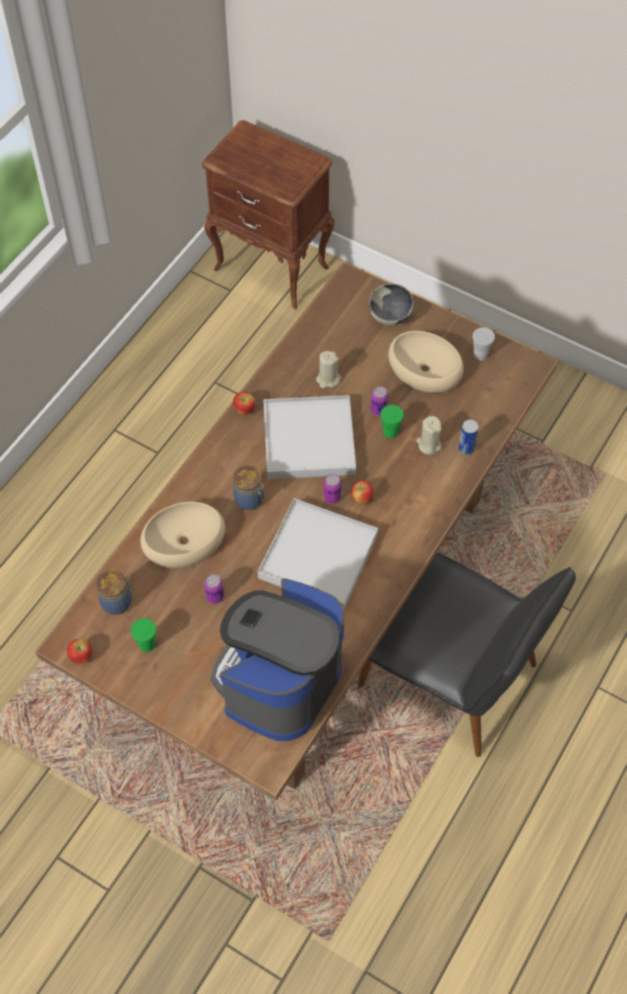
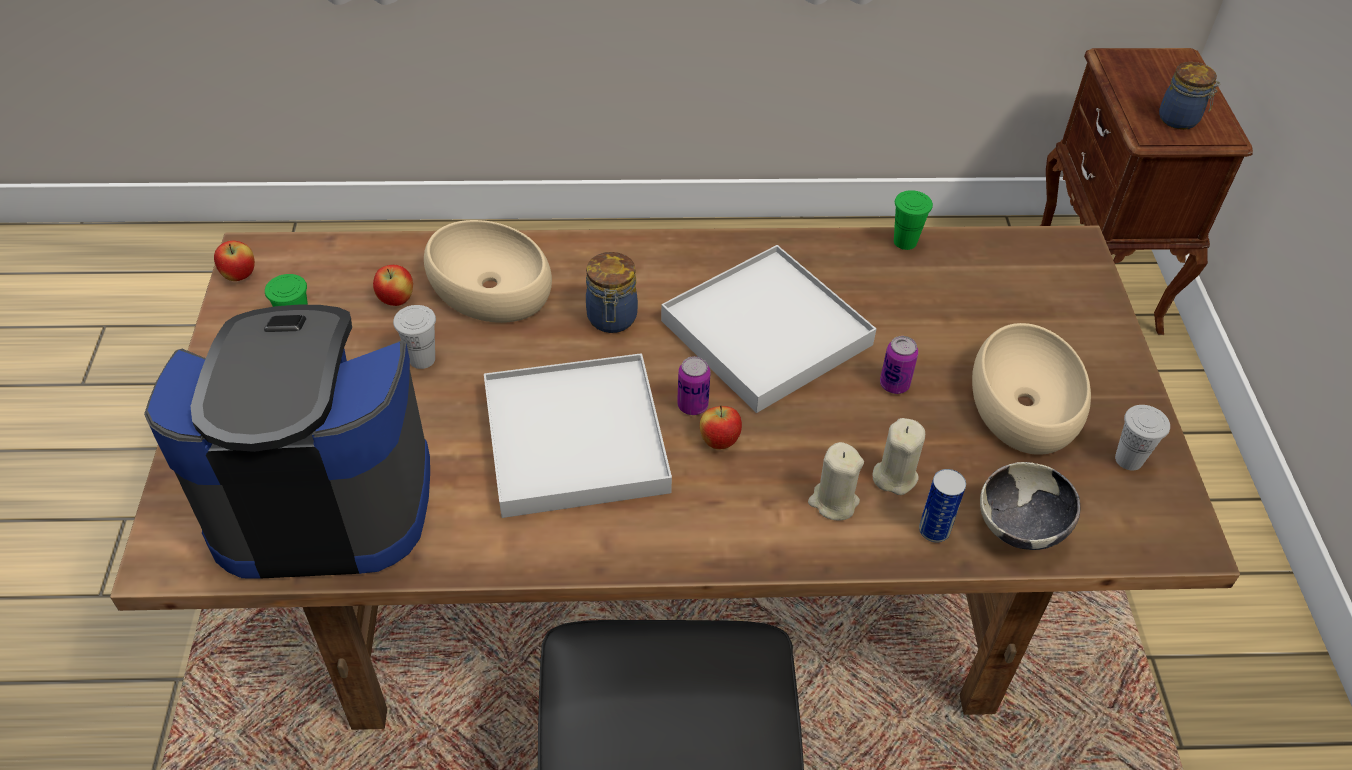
camera: 55 degrees right, 10 degrees down
(118, 601) = (348, 269): jar -> jar (1180, 120)
(215, 596) = (422, 359): can -> white cup
(244, 410) = (751, 245): apple -> apple (397, 300)
(328, 379) = (888, 303): beige candle -> beige candle (833, 502)
(390, 316) = (1070, 318): bowl -> bowl (1020, 529)
(390, 432) = (870, 417): green cup -> green cup (905, 242)

